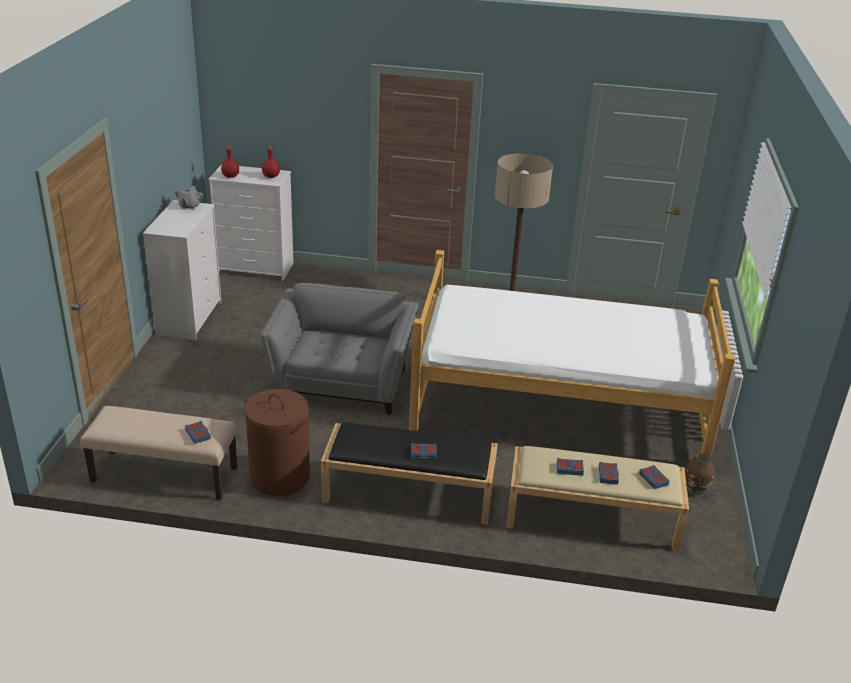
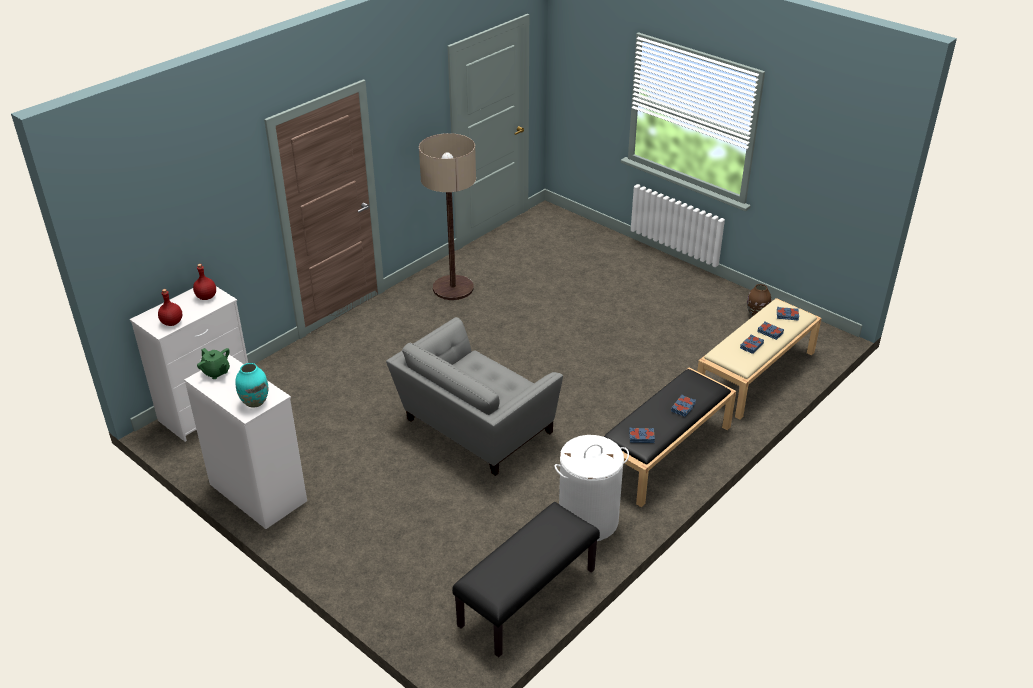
camera: 55 degrees left, 5 degrees up
(164, 475) = (528, 598): beige bench -> black bench
(168, 228) = (254, 402): none -> turquoise vase
(189, 206) = (216, 372): grey teapot -> green teapot
(198, 434) = (564, 528): blue book -> blue book (641, 437)
(279, 477) = (588, 520): brown laundry basket -> white laundry basket
(343, 381) = (475, 428): grey armchair -> grey armchair turned 90 degrees counterclockwise
(559, 406) = (613, 327): bed -> none

